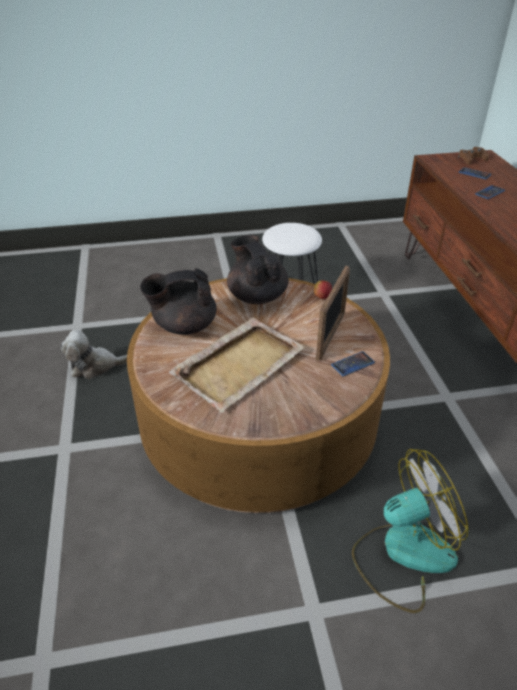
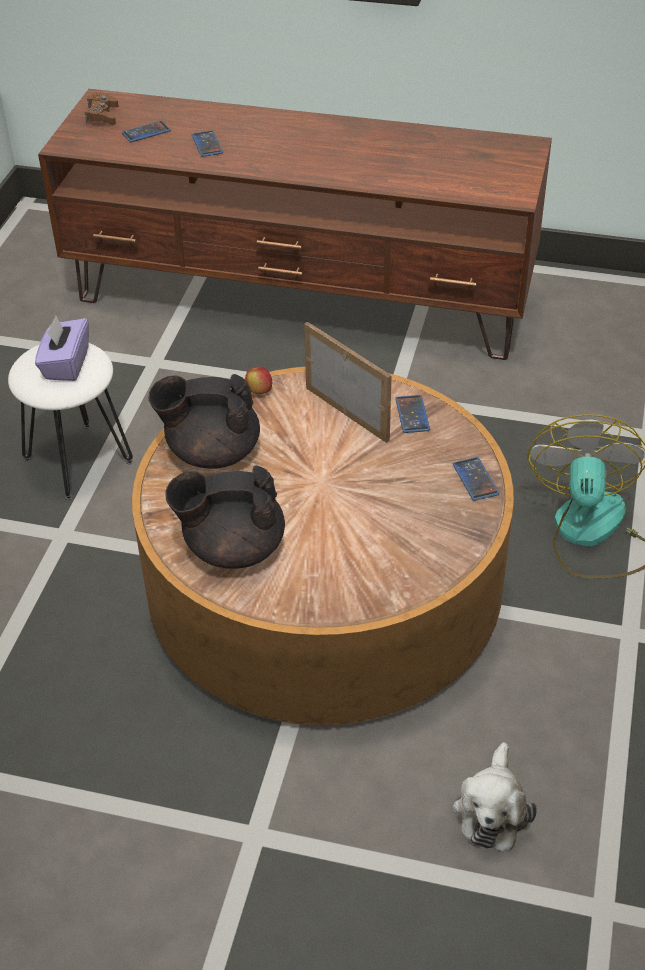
camera: 65 degrees left, 5 degrees up
(95, 366) = (80, 760): plush toy -> plush toy (492, 809)
(184, 326) = (232, 548): black teapot -> black teapot turned 75 degrees clockwise
(240, 364) = (353, 513): beige tray -> none
(294, 234) = (66, 364): none -> purple tissue box
(309, 412) = (475, 479): none -> phone

